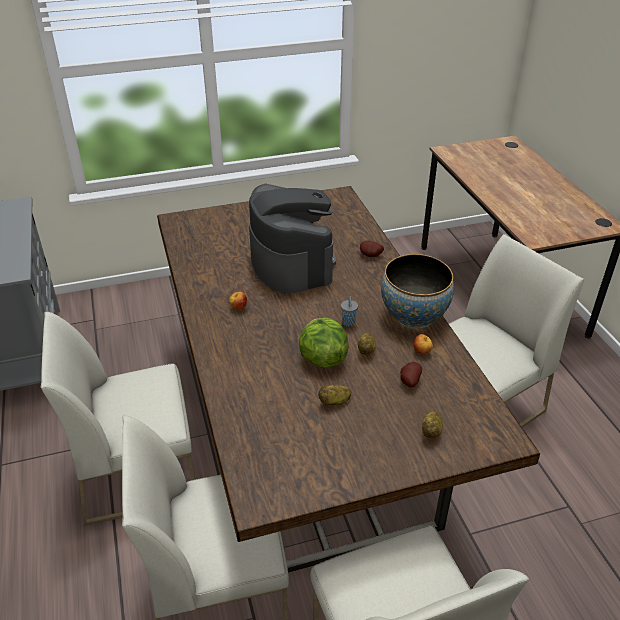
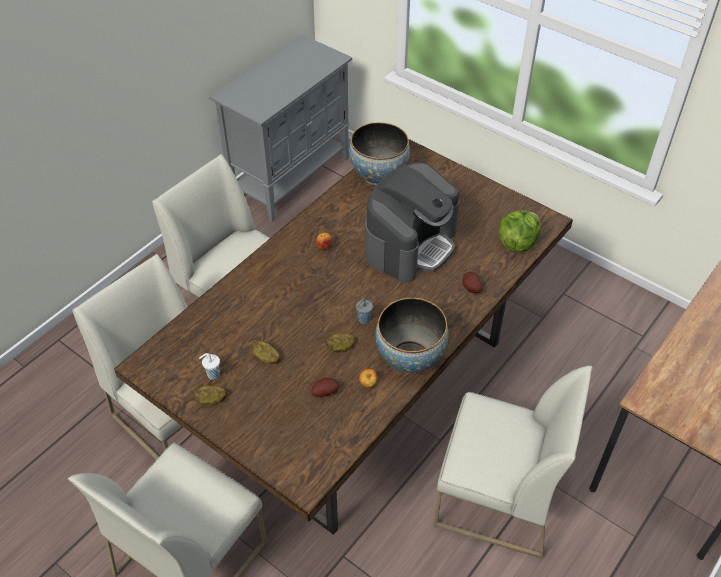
camera: 55 degrees right, 10 degrees up
(194, 243) = (378, 175): none -> bowl
(322, 358) = (307, 326): lettuce -> lettuce (517, 243)
(322, 449) = (212, 375): none -> white cup
(432, 431) = (279, 431): potato -> potato (210, 400)

